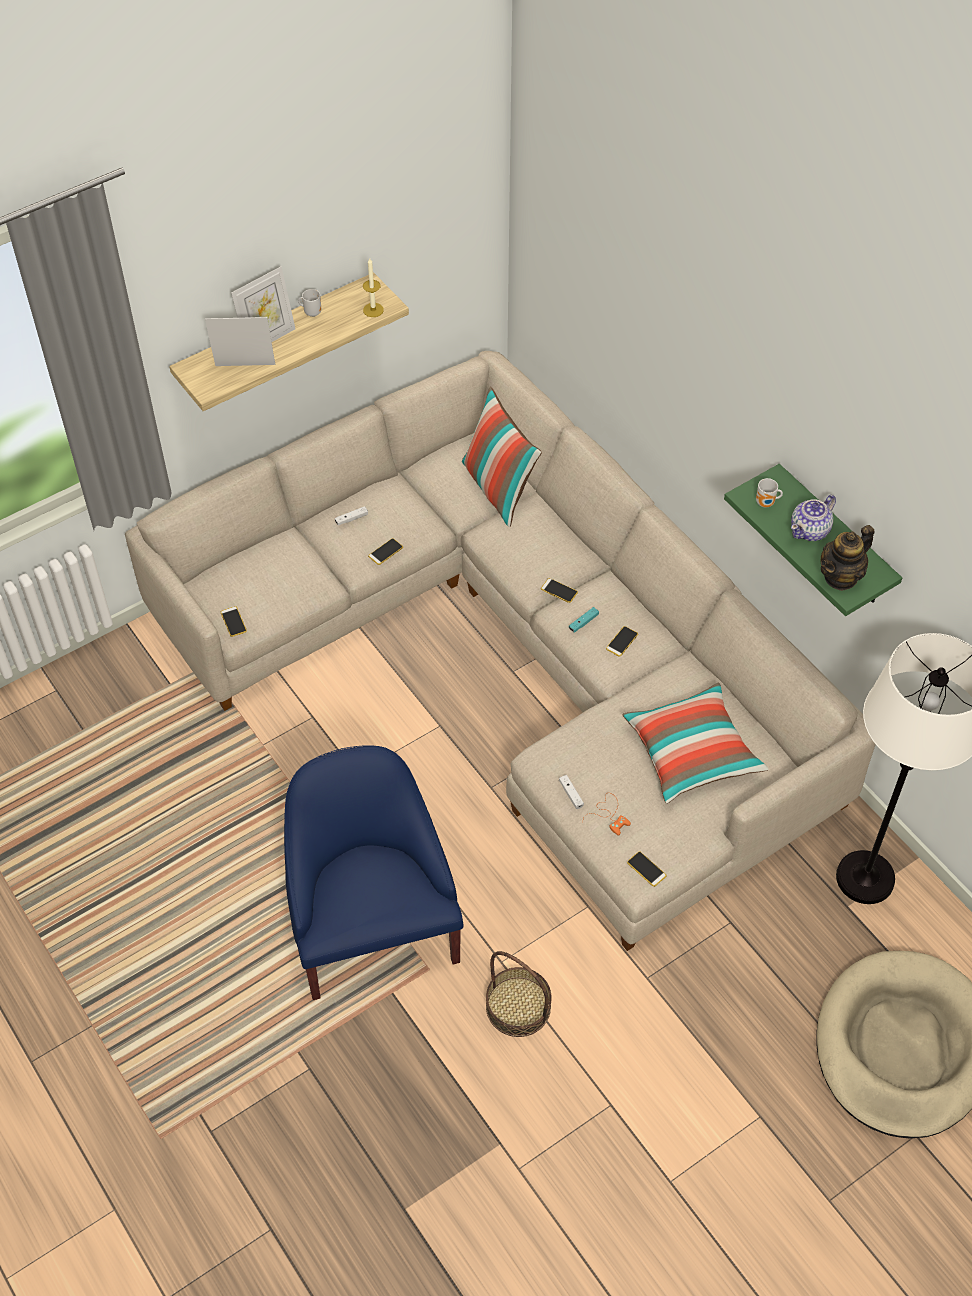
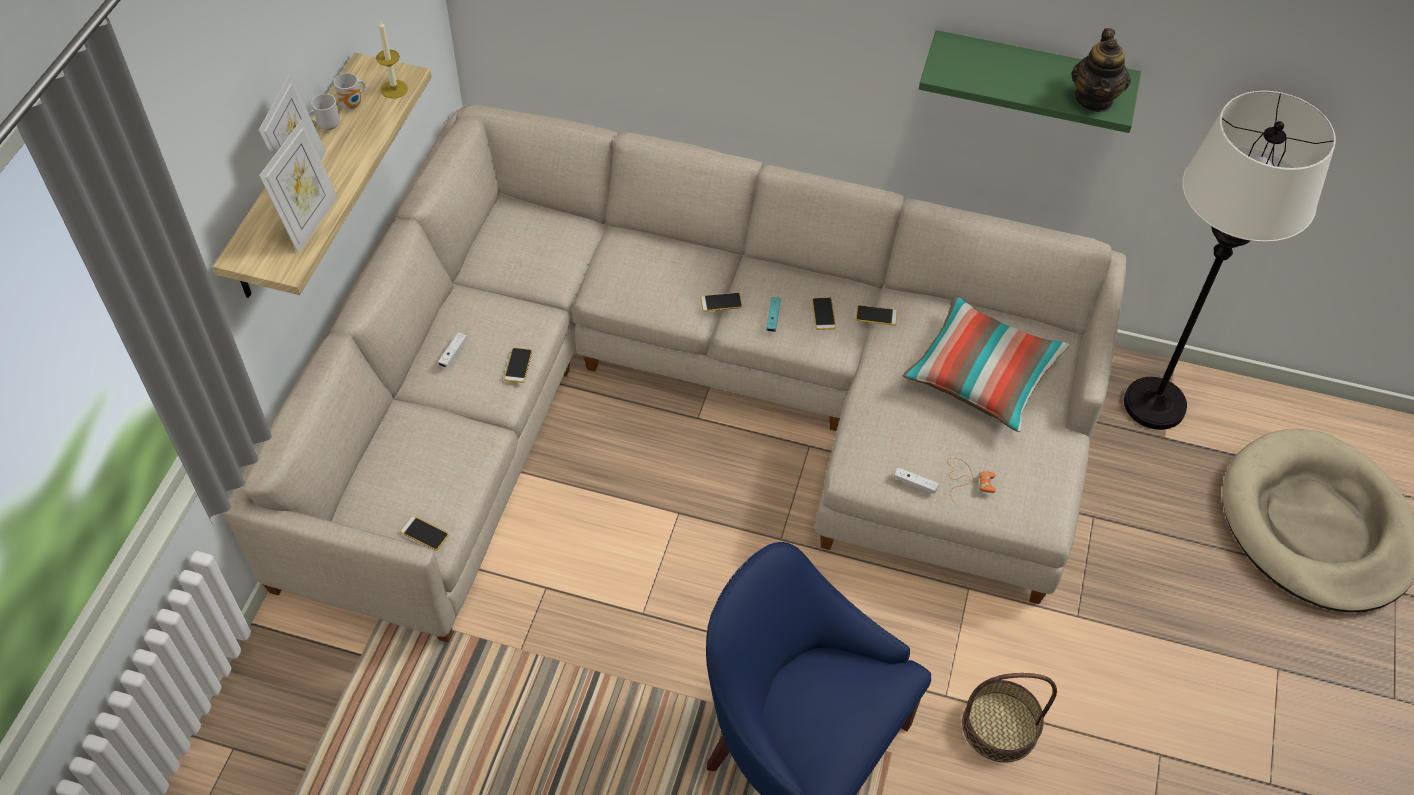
camera: 40 degrees left, 0 degrees up
(245, 369) = (310, 222): picture frame -> picture frame turned 150 degrees clockwise
(499, 489) = (572, 241): pillow -> none
(646, 869) = (1045, 506): phone -> phone (876, 315)
(766, 504) = (965, 71): mug -> mug (353, 104)
(810, 530) = (1026, 73): teapot -> none

